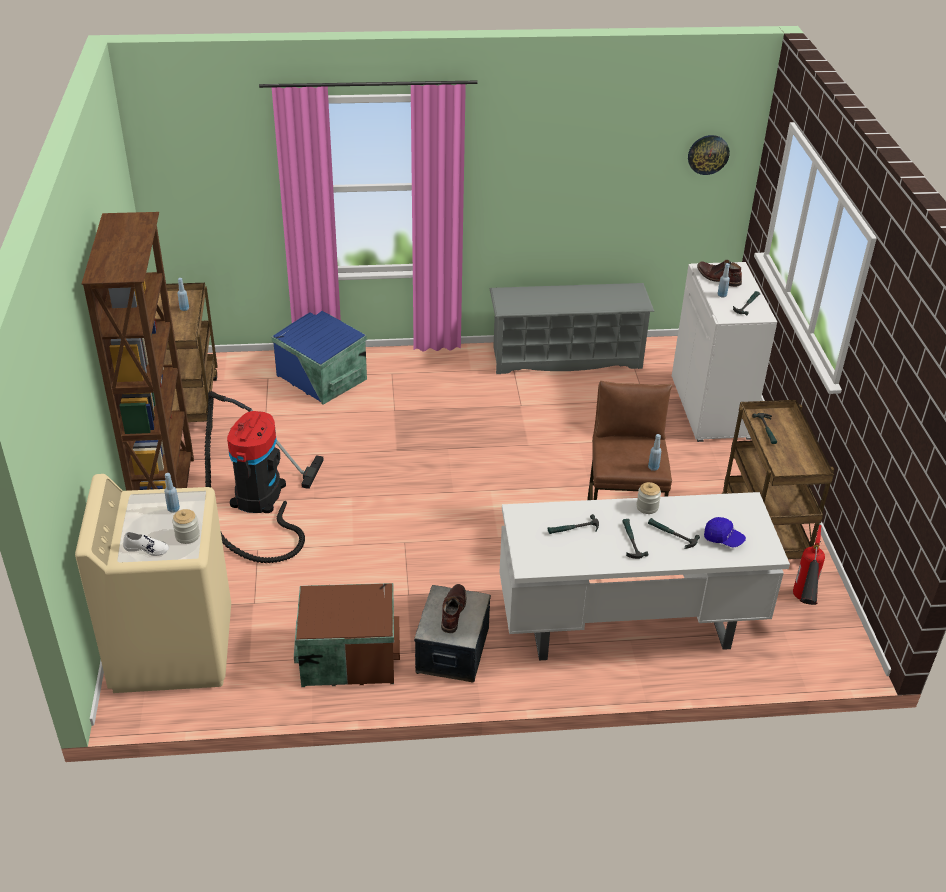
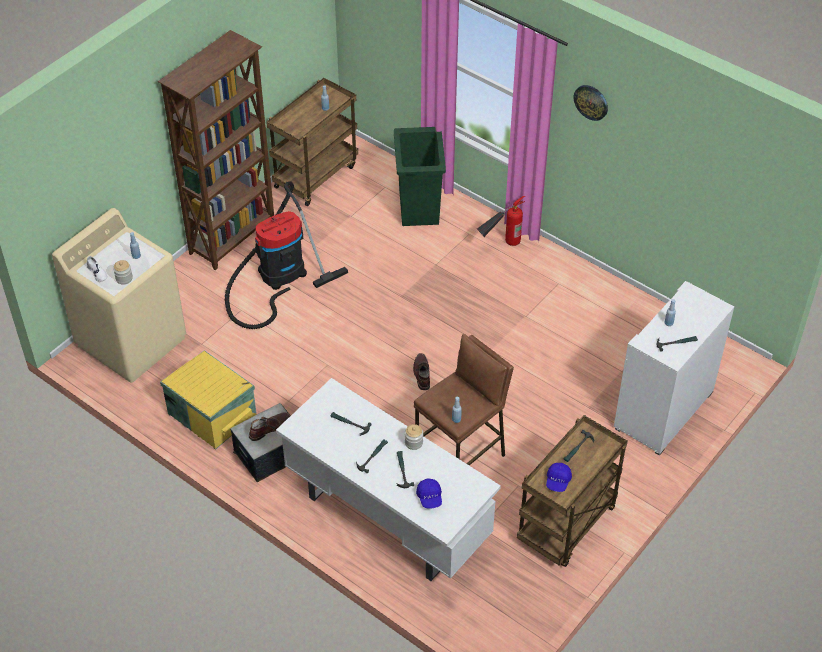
camera: 45 degrees right, 10 degrees up
(321, 378) = (418, 208): blue storage box -> green trash can
(347, 654) = (212, 413): brown storage box -> yellow storage box
(566, 357) = (609, 298): grey shoe rack -> none
(708, 154) = (761, 196): wall clock -> wall clock (591, 102)
(718, 278) = (688, 307): brown boot -> brown boot (421, 374)
(789, 462) = (558, 481): none -> blue cap
(802, 607) = (515, 593): fire extinguisher -> fire extinguisher (500, 246)

